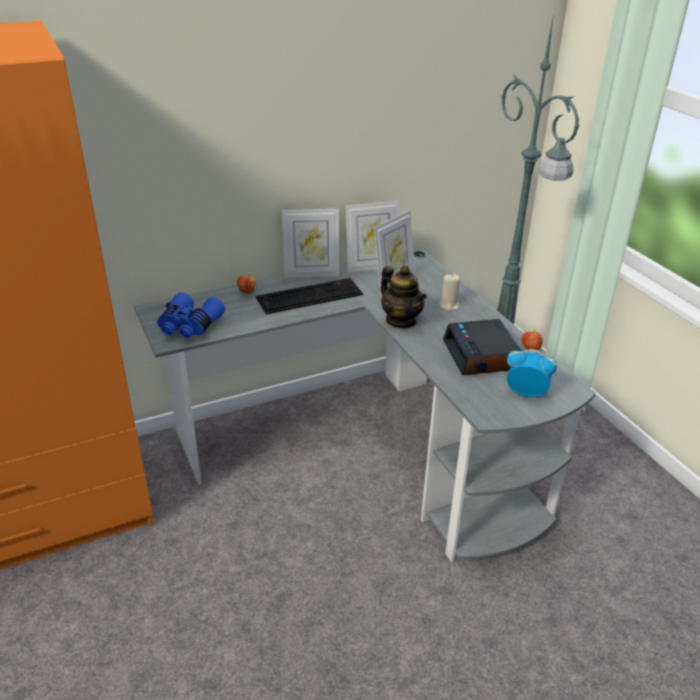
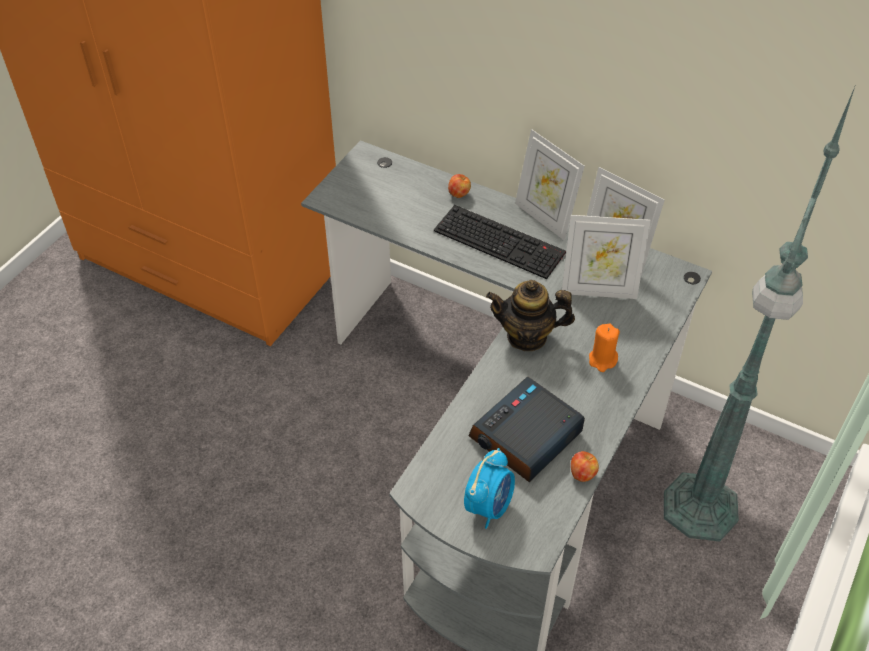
camera: 55 degrees right, 15 degrees up
(189, 326) = (360, 195): blue binoculars -> none
(401, 321) = (527, 336): teapot -> teapot turned 75 degrees clockwise
(449, 305) = (602, 360): beige candle -> orange candle
(526, 393) = (489, 506): alarm clock -> alarm clock turned 45 degrees clockwise

